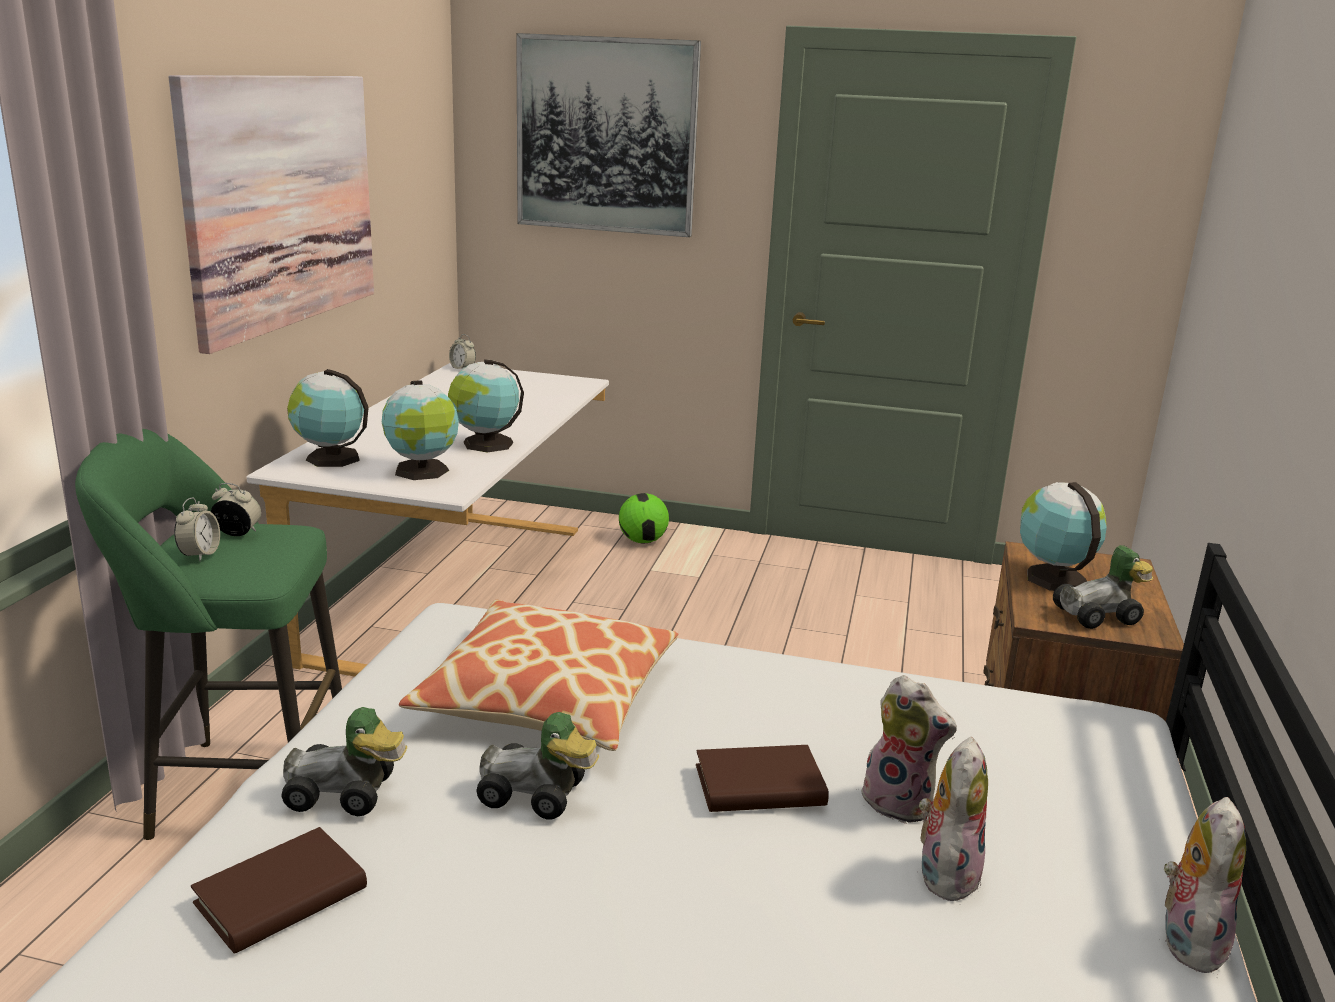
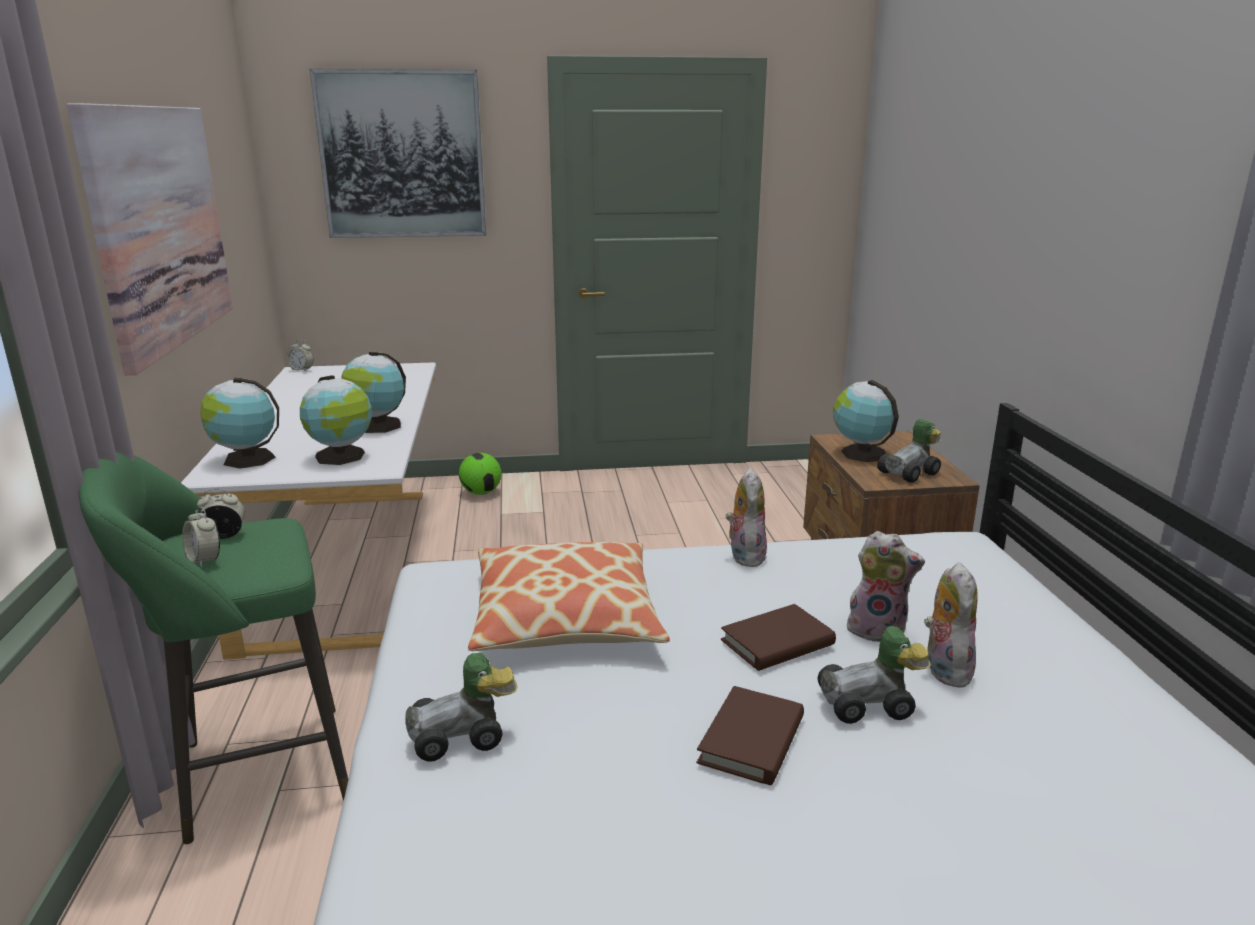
camera: 20 degrees left, 0 degrees up
(200, 554) = (204, 560): alarm clock -> alarm clock turned 150 degrees clockwise
(281, 896) = (473, 835): brown book -> brown book (752, 740)
(536, 797) = (620, 695): toy car -> toy car (870, 705)
(1188, 939) = (1114, 670): plush toy -> plush toy (744, 555)

